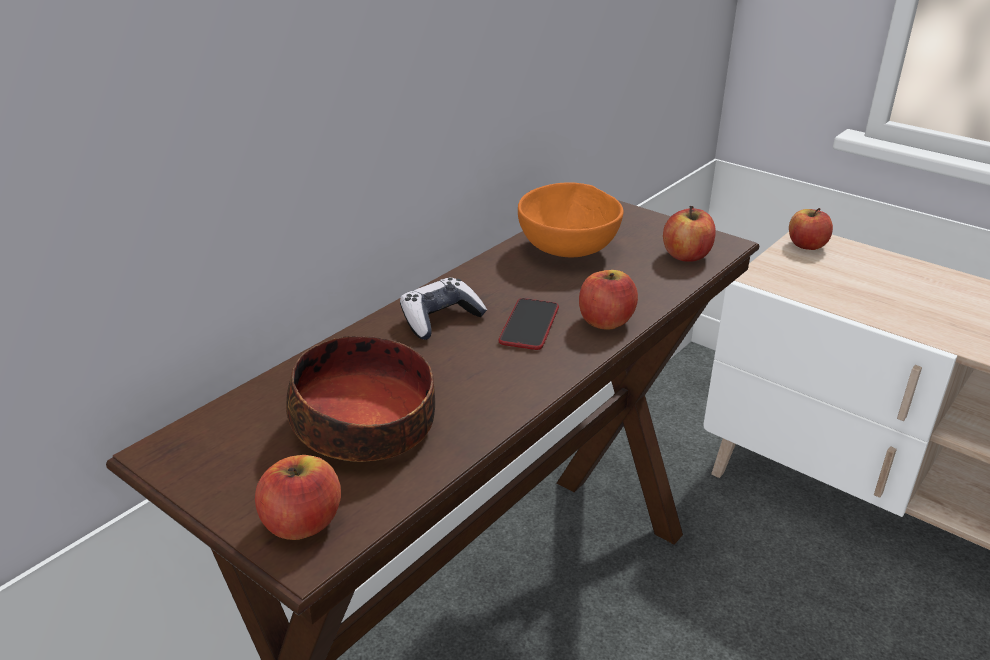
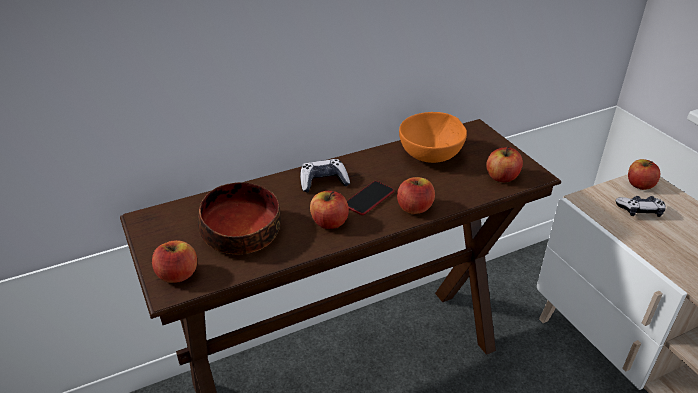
camera: 25 degrees right, 5 degrees up
(497, 372) = (329, 222): none -> apple
(831, 275) = (639, 211): none -> game controller

